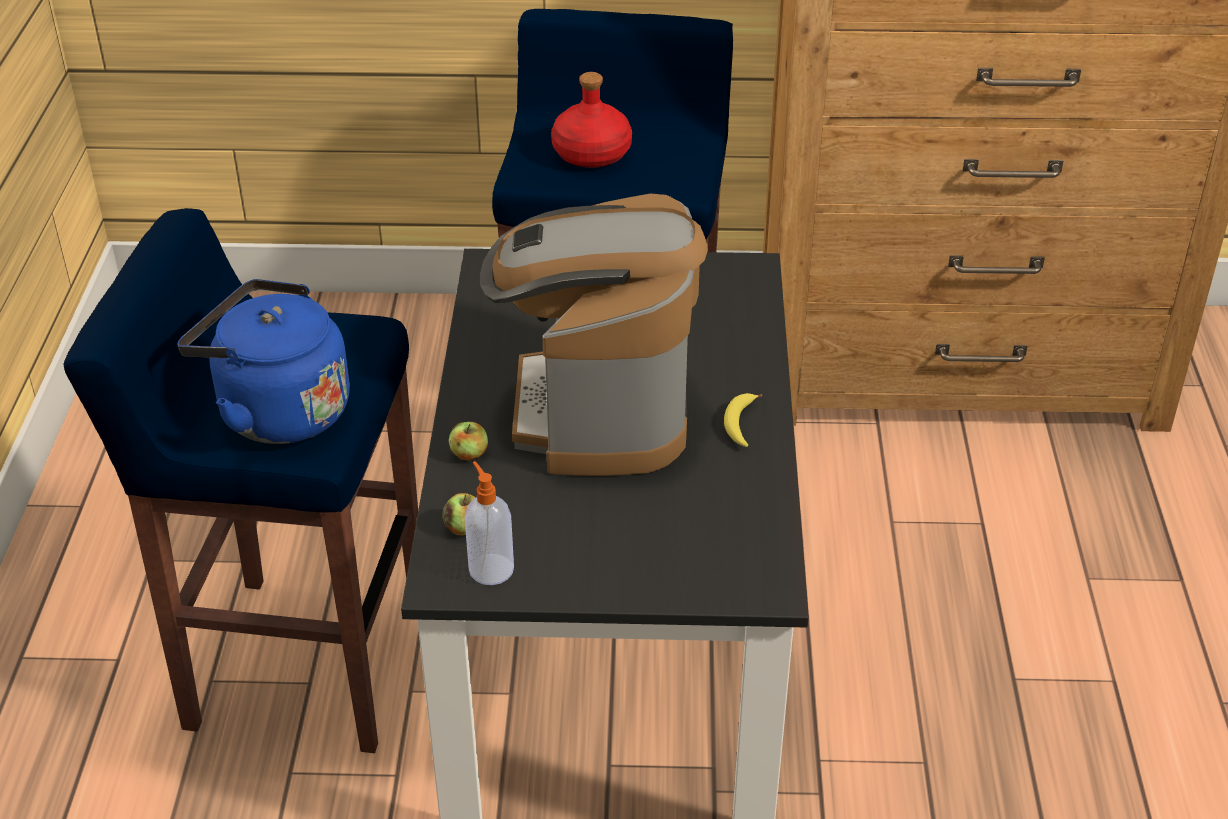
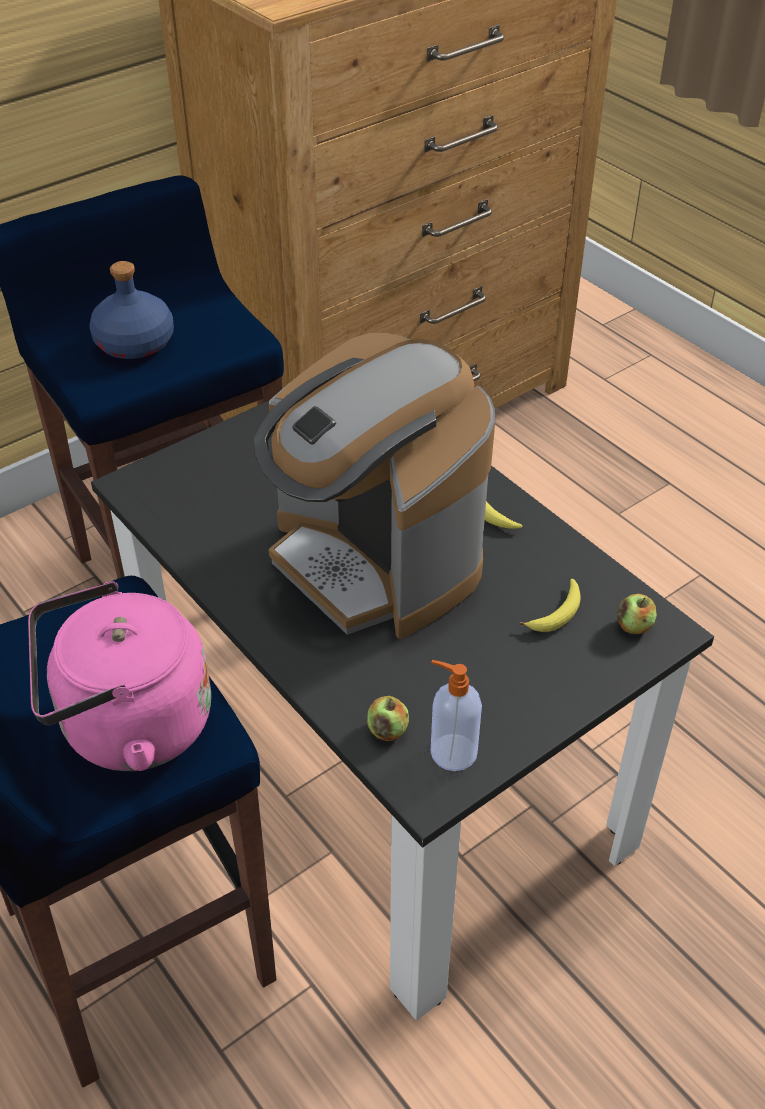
camera: 40 degrees left, 5 degrees up
(277, 411) = (128, 727): blue kettle -> pink kettle
(469, 454) = (314, 662): apple -> apple (634, 626)
(590, 154) = (134, 343): red bottle -> blue bottle
(695, 525) = (556, 613): none -> banana

